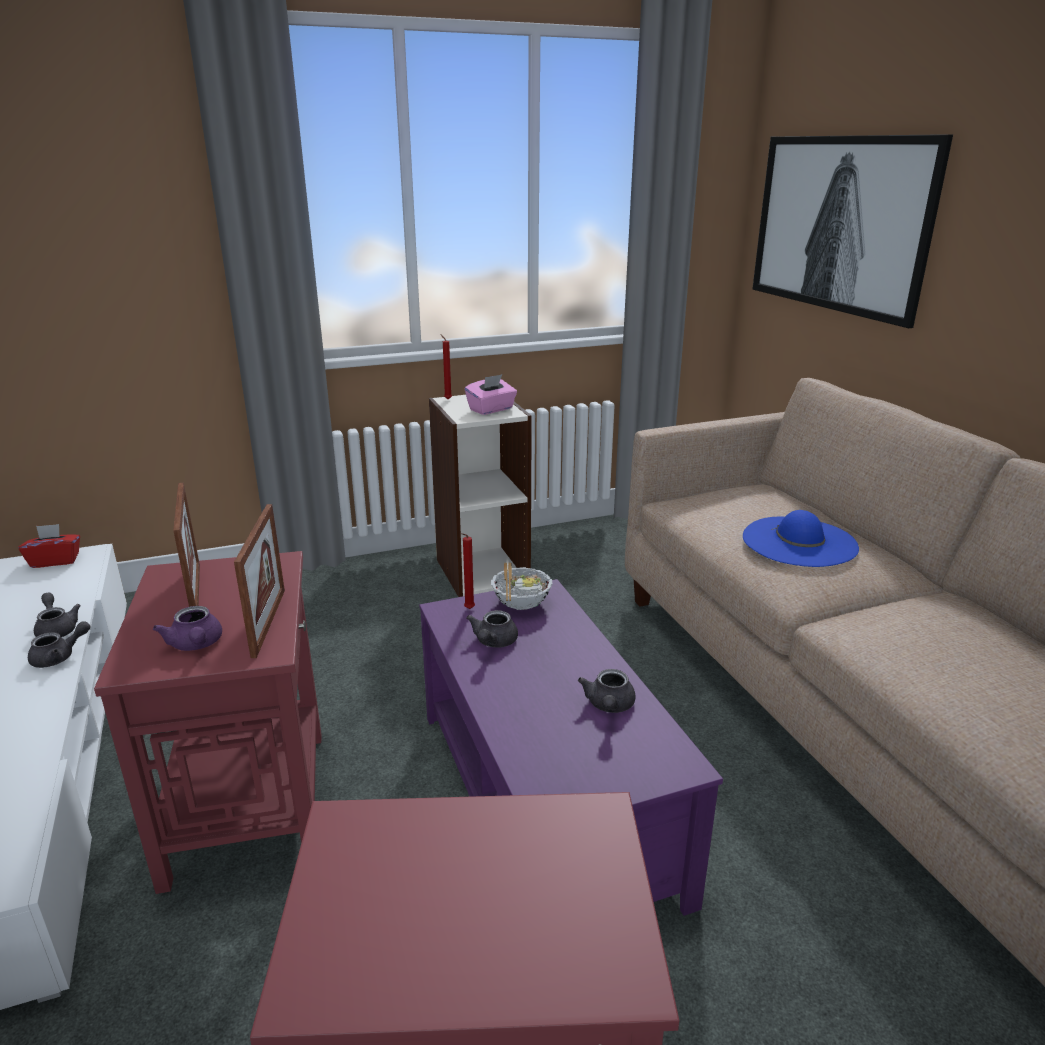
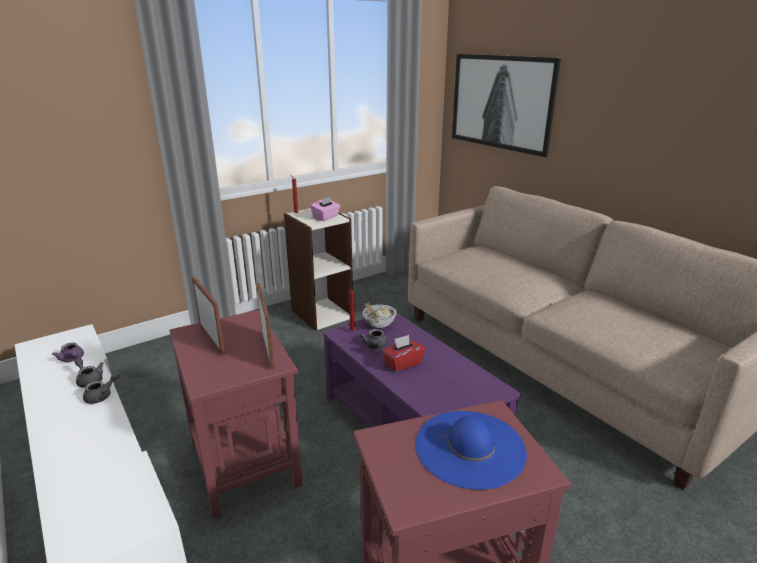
camera: 15 degrees left, 0 degrees up
(55, 561) = (59, 339): red tissue box -> red tissue box (403, 363)
(196, 645) = (234, 367): purple teapot -> purple teapot (72, 359)
(609, 706) = (451, 369): grey teapot -> none
(799, 542) = (512, 274): blue hat -> blue hat (470, 447)

